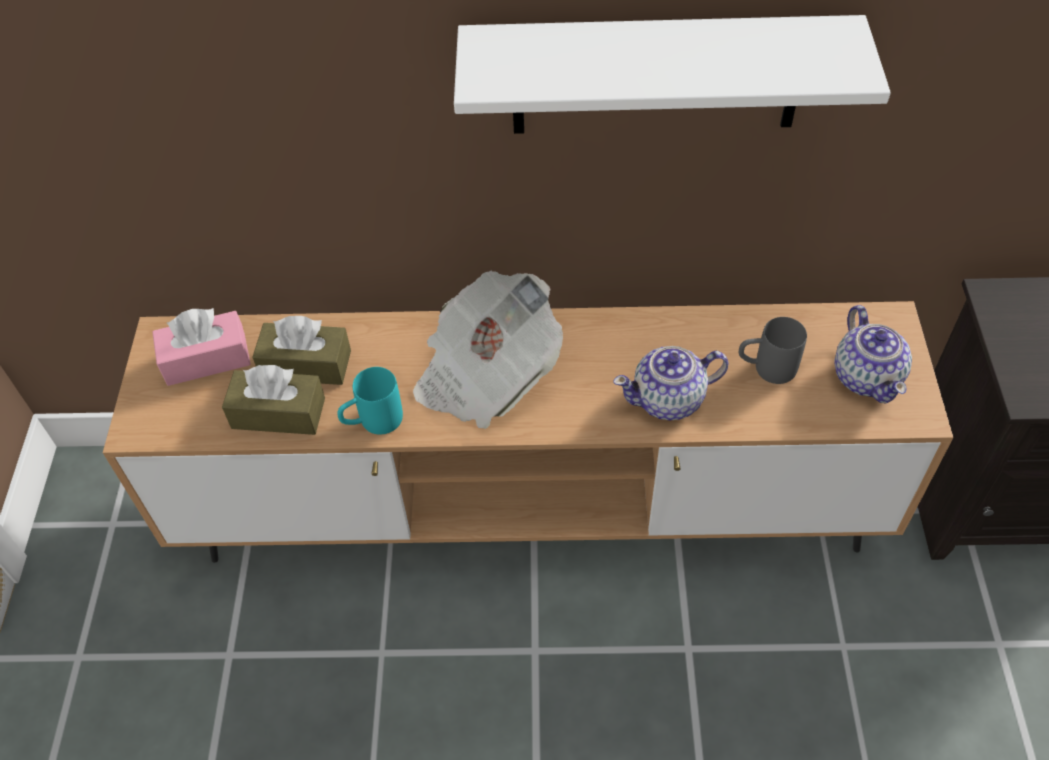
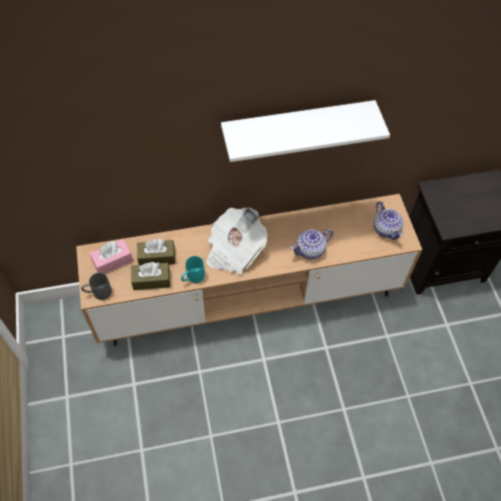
camera: 15 degrees left, 5 degrees up
(765, 368) = (346, 231): grey mug -> grey mug (98, 293)

